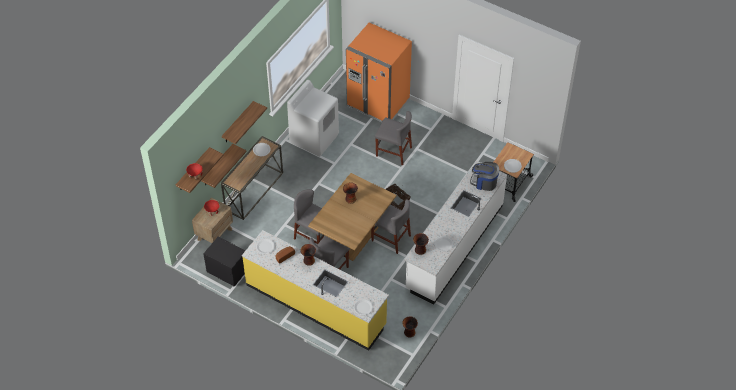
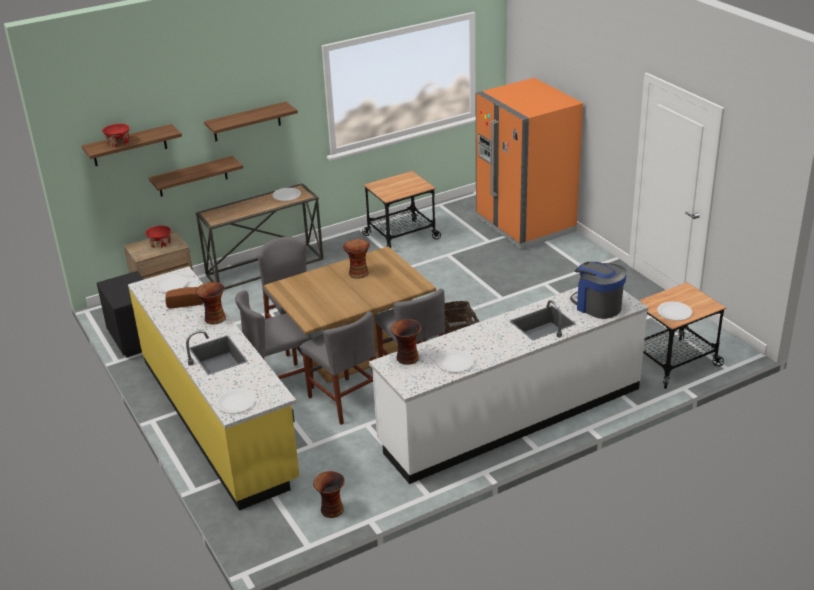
camera: 30 degrees right, 20 degrees down
(314, 138) = (401, 237): white washing machine -> cart
(393, 152) = (505, 278): grey chair -> grey chair (344, 400)

